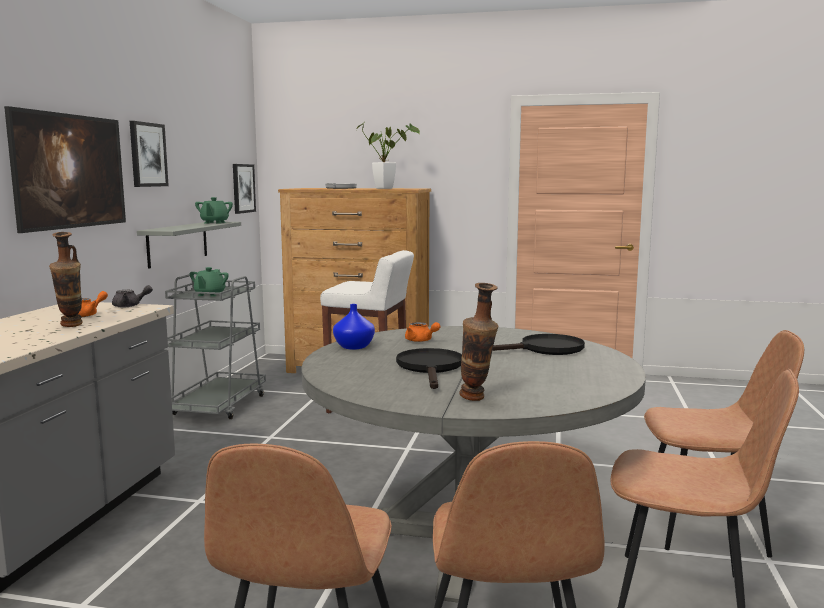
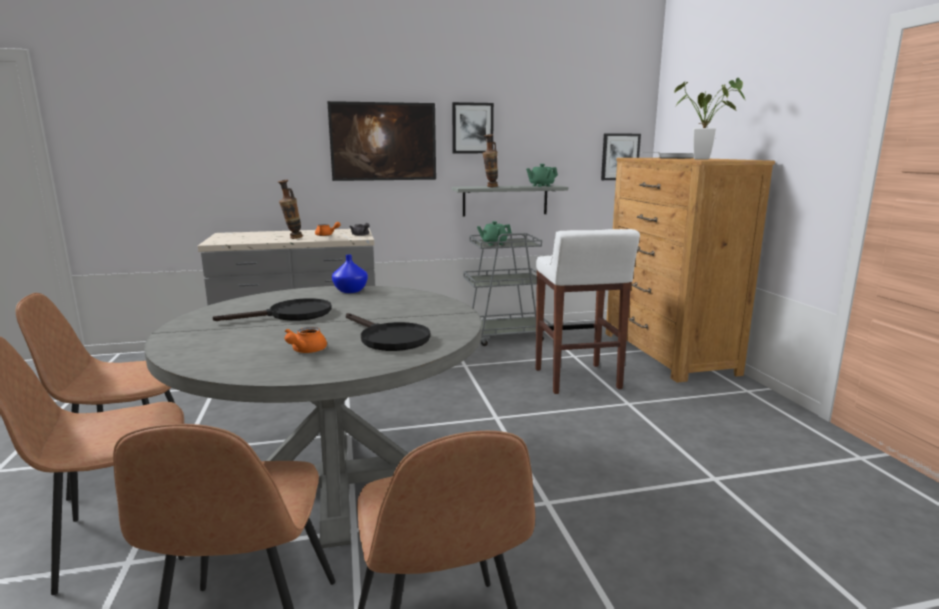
camera: 65 degrees right, 5 degrees up
(421, 341) = (388, 302): orange teapot -> orange teapot (305, 351)
(477, 400) = (196, 336): vase -> vase (490, 187)

